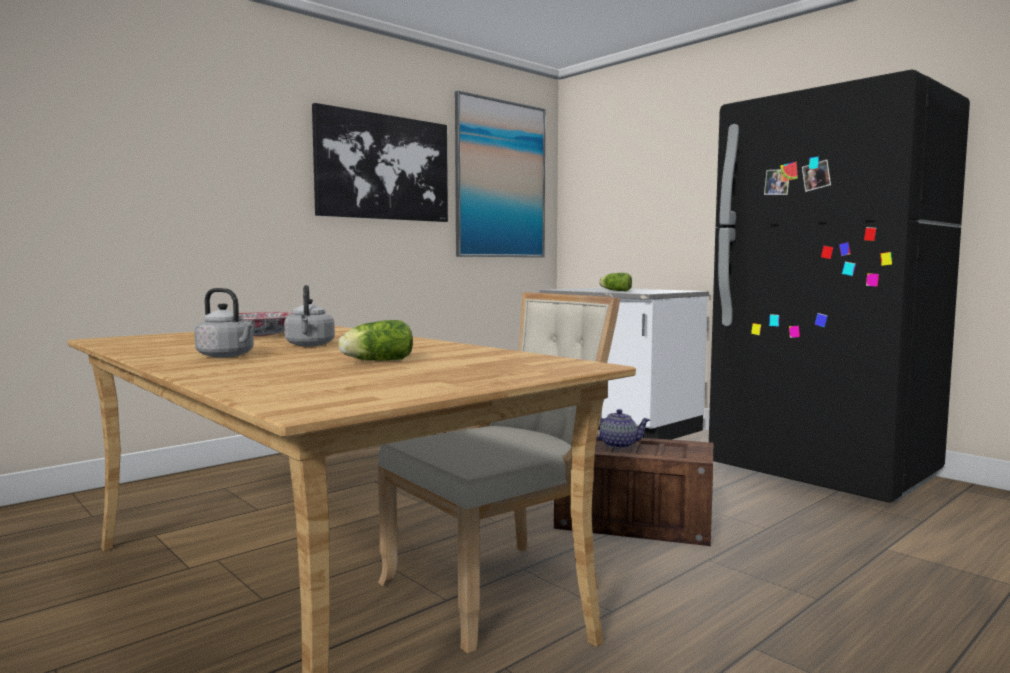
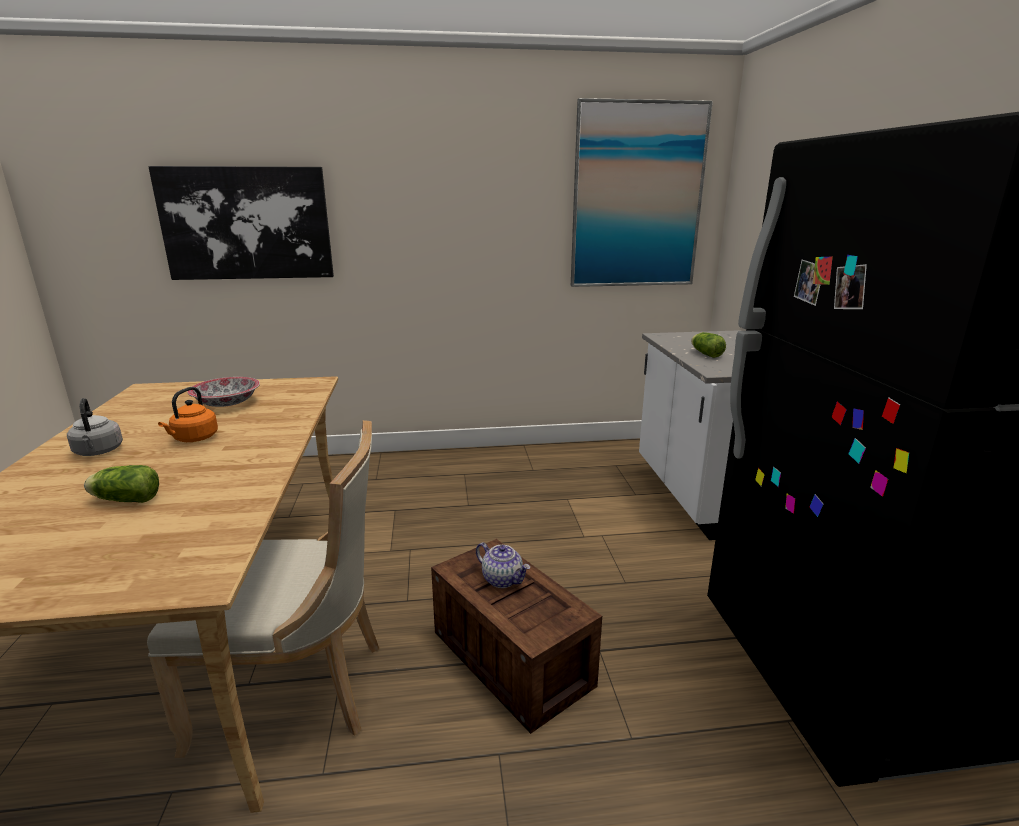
camera: 35 degrees right, 15 degrees up
(309, 345) = (194, 439): grey kettle -> orange kettle
(383, 167) = (483, 198): picture -> picture (246, 223)

